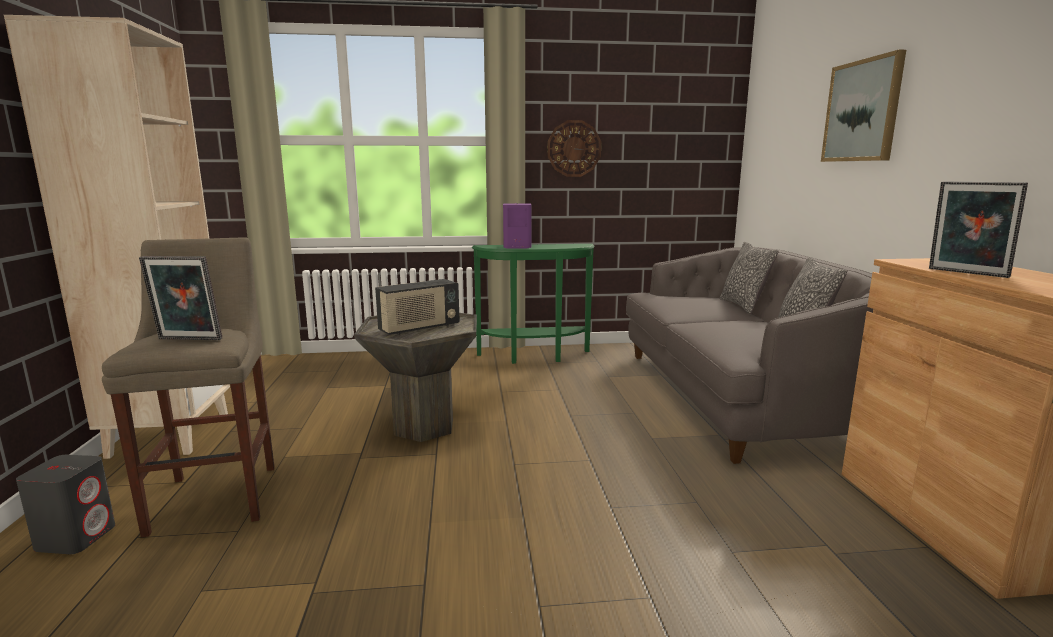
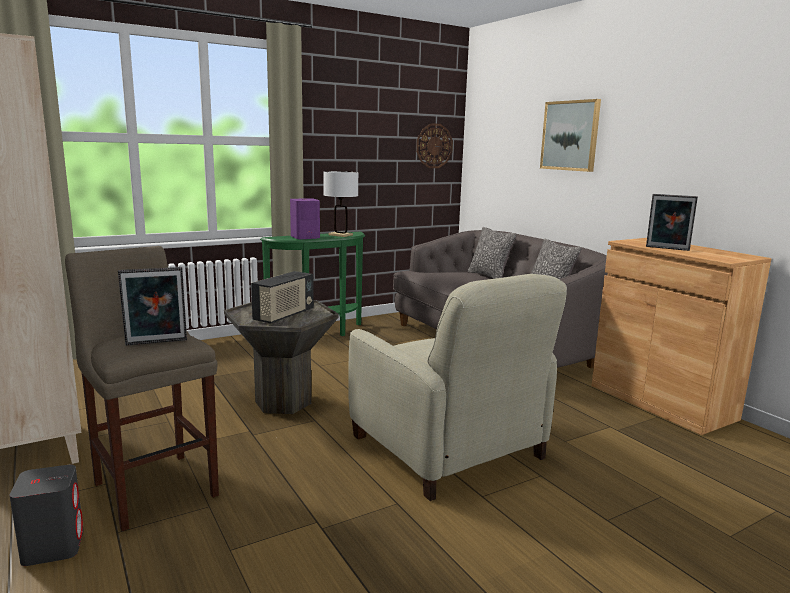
camera: 25 degrees left, 0 degrees up
(555, 523) = (448, 448): none -> beige armchair
(560, 246) = (340, 235): none -> white table lamp
(574, 148) = (340, 149): wall clock -> wall clock (434, 146)

